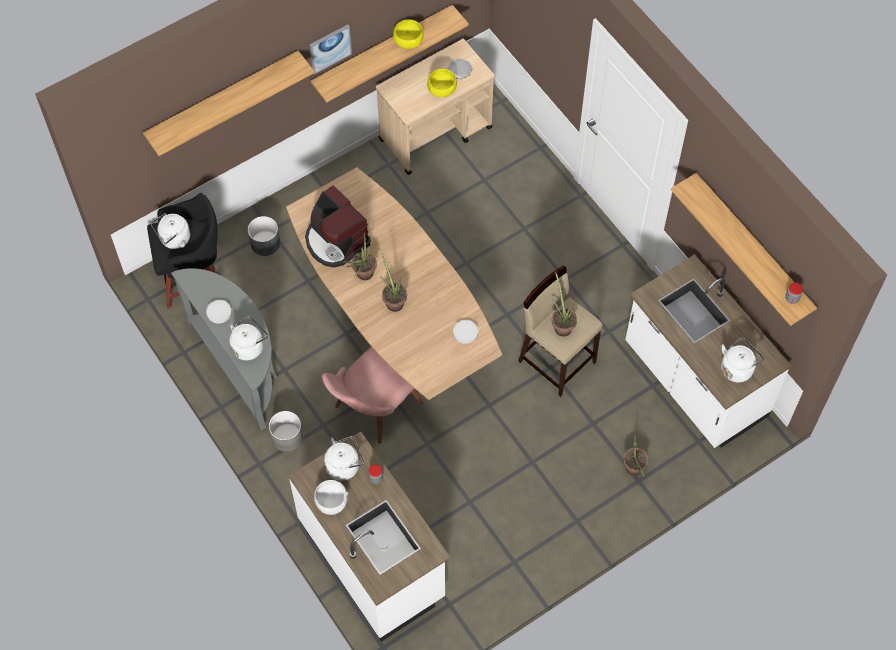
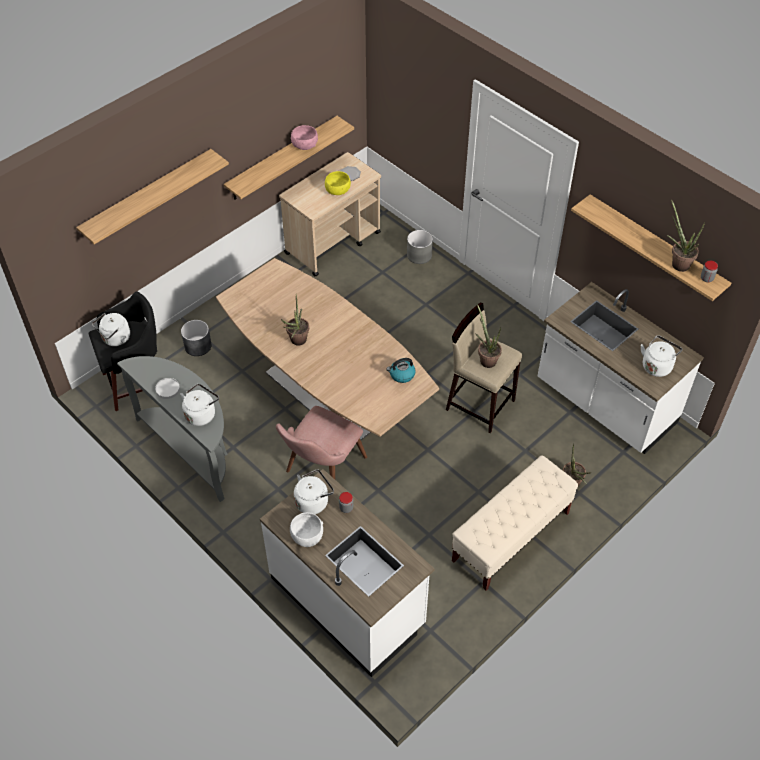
camera: 10 degrees left, 10 degrees down
(287, 437) = (246, 504): grey planter -> grey planter (419, 255)
(330, 48) = (238, 150): picture -> none
(336, 241) = (267, 317): coffee machine -> none
(393, 300) = (329, 358): potted plant -> potted plant (677, 263)
(408, 41) = (304, 145): yellow bowl -> pink bowl
(465, 332) = (401, 375): white plate -> kettle
(554, 518) = (510, 537): none -> beige bench

